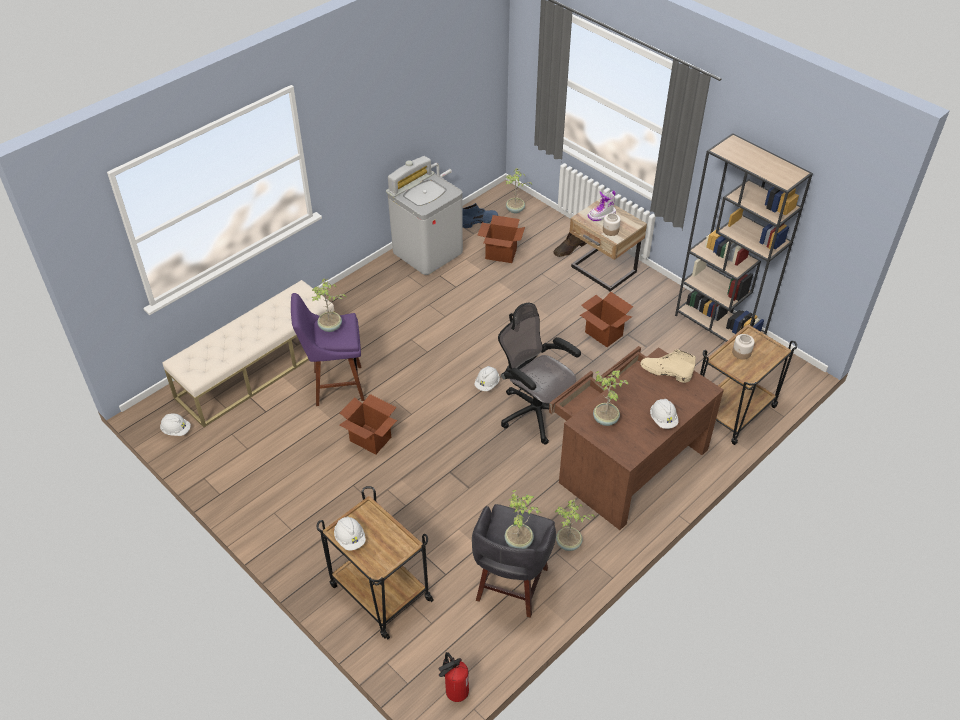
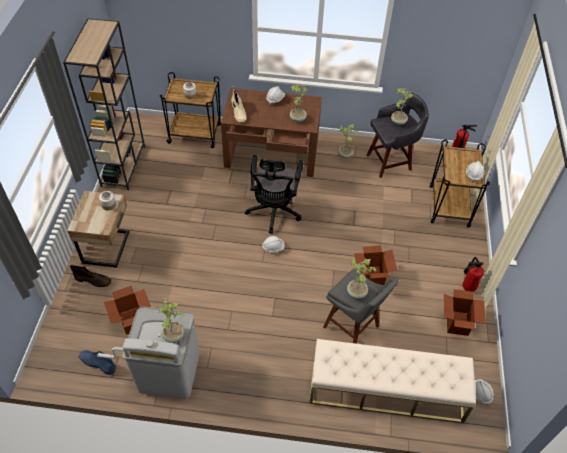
camera: 130 degrees left, 5 degrees up
(271, 514) = (467, 285): none -> fire extinguisher
(335, 386) = (353, 328): purple stool -> grey stool
(515, 210) = (63, 346): potted plant -> potted plant (174, 335)
(602, 215) = (92, 218): boot -> none
(603, 334) = (176, 215): cardboard box -> cardboard box (457, 323)

